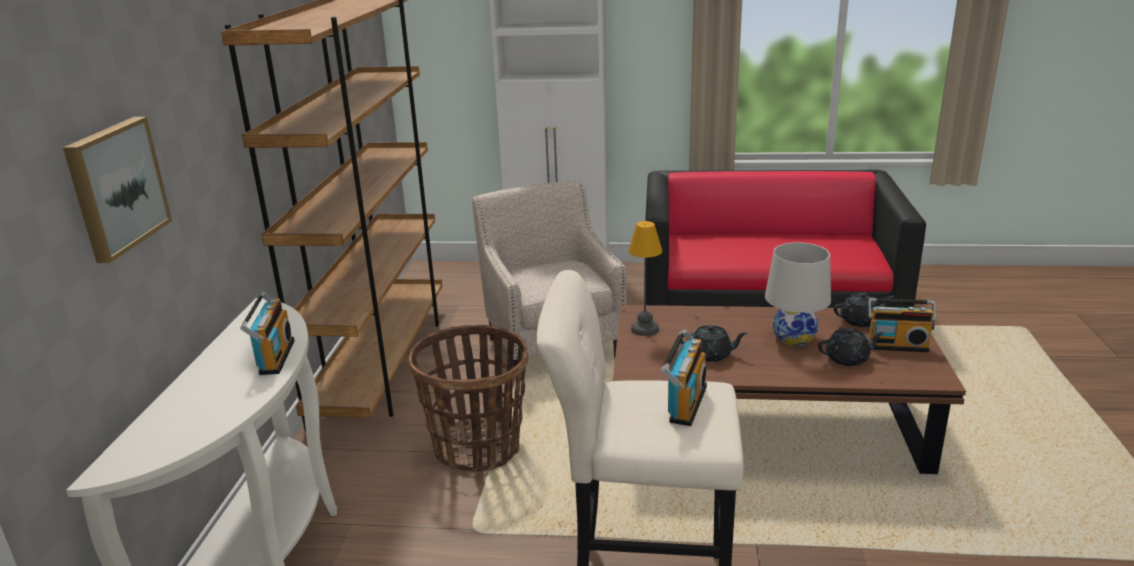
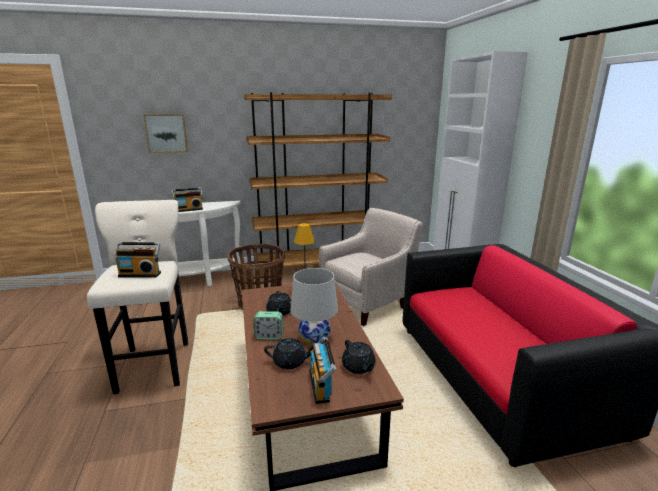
camera: 70 degrees right, 5 degrees down
(781, 368) = (269, 336): none -> alarm clock
(848, 359) = (290, 362): black teapot -> black teapot turned 60 degrees counterclockwise

